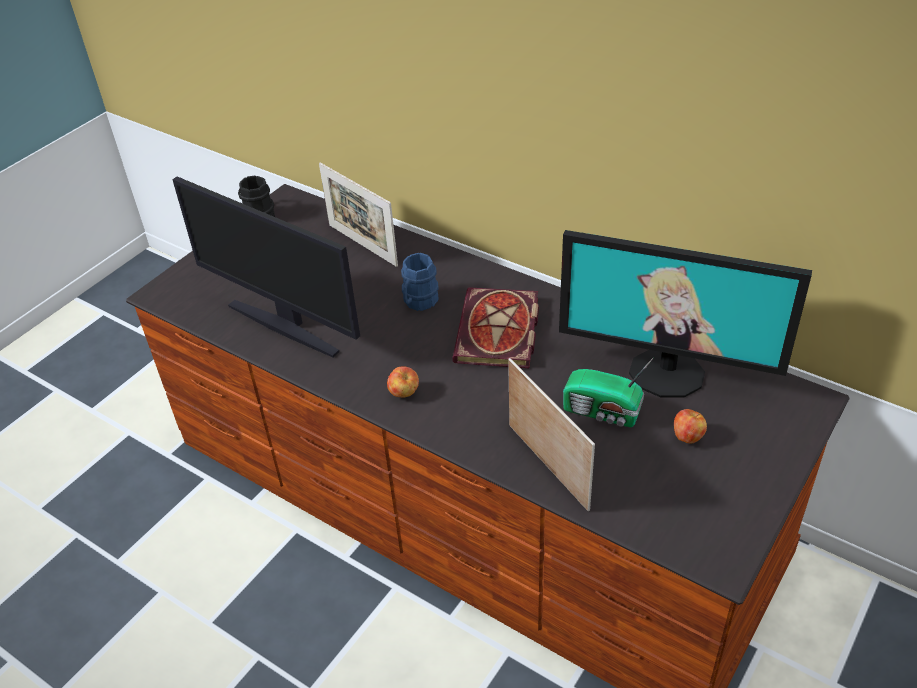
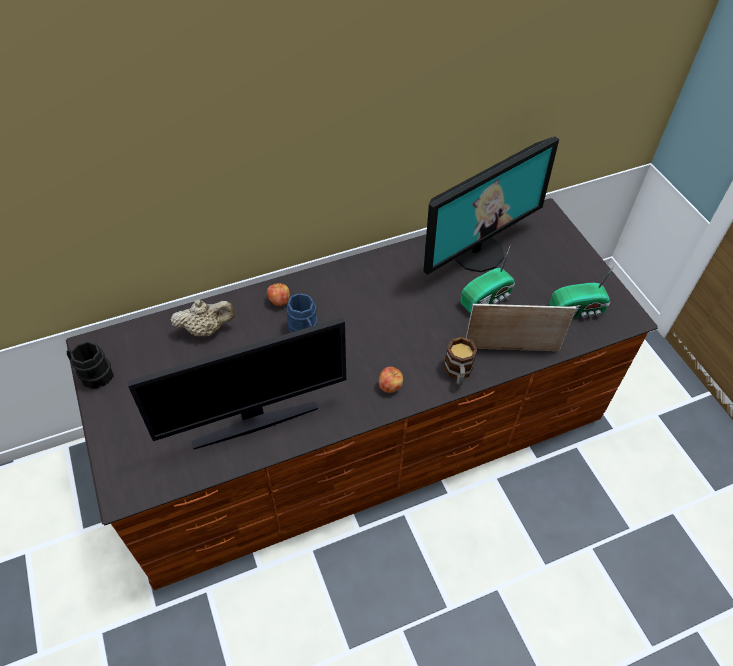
camera: 60 degrees left, 10 degrees up
(362, 245) = (206, 329): picture frame -> beige teapot
(470, 436) = (458, 373): none -> mug
(499, 333) = (376, 306): book -> none
(675, 503) = (578, 310): none -> radio
(687, 437) = (534, 276): apple -> apple (279, 301)

